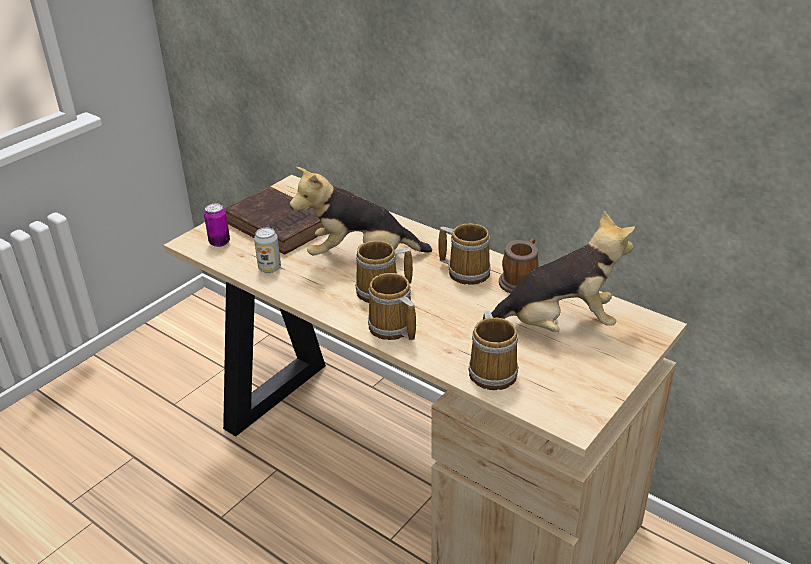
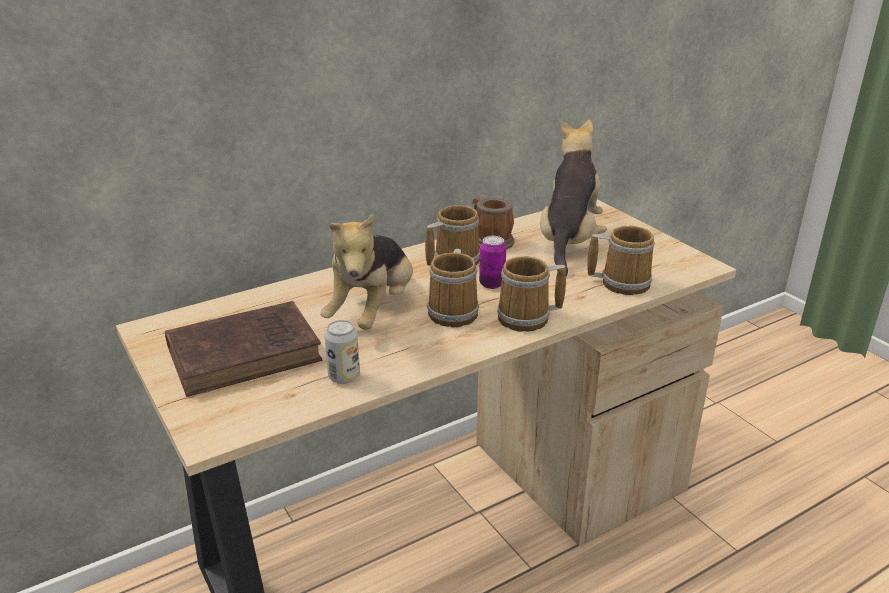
camera: 70 degrees left, 5 degrees down
(219, 242) = (238, 409): can -> can (492, 284)

